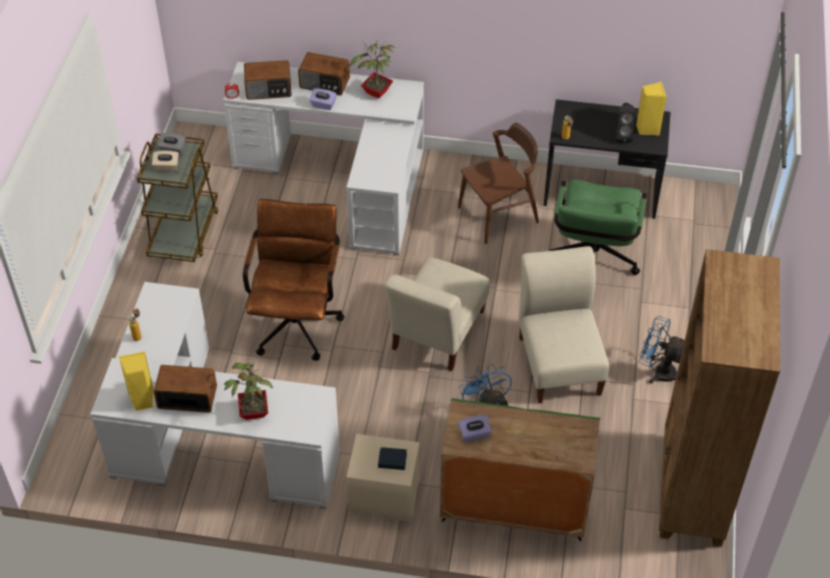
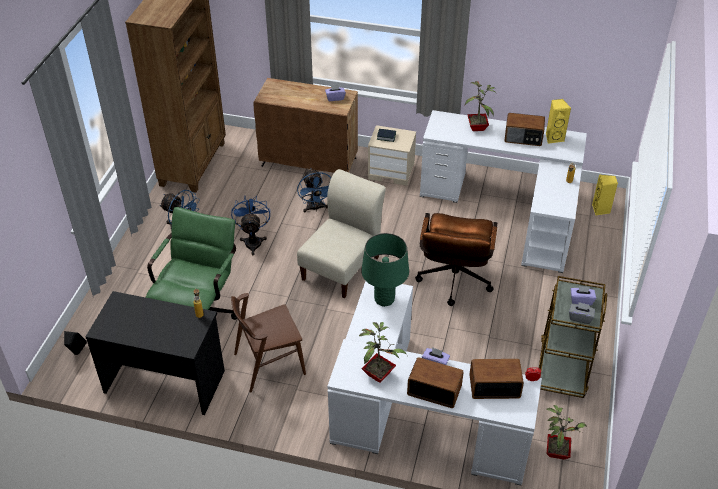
camera: 175 degrees left, 5 degrees down
(166, 167) = (581, 300): beige tissue box -> purple tissue box
(207, 157) = (557, 451): none -> potted plant
(376, 170) = (384, 299): none -> green table lamp
(513, 507) = (309, 162): green cabinet -> brown cabinet
(559, 361) = (253, 241): beige chair -> blue fan
(623, 136) = (144, 312): black speaker -> black speaker (77, 353)
(647, 128) = (117, 319): yellow speaker -> yellow speaker (601, 210)

